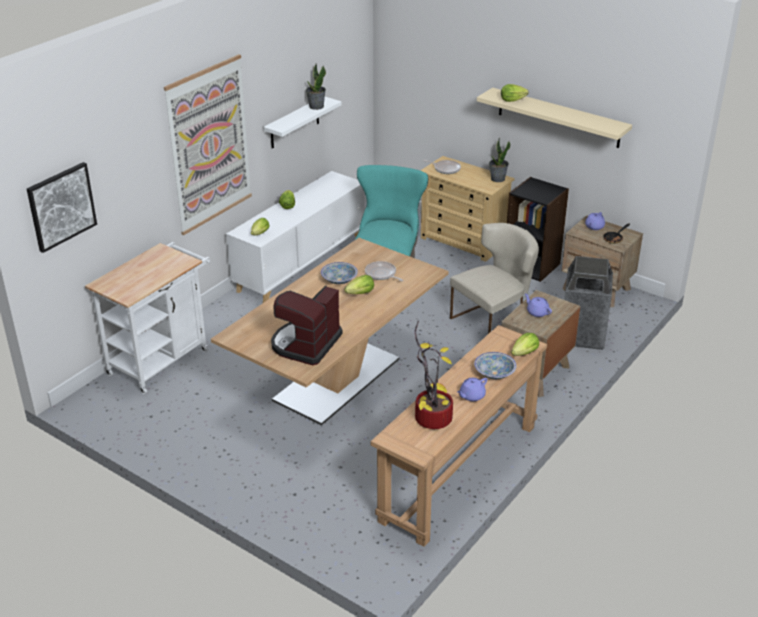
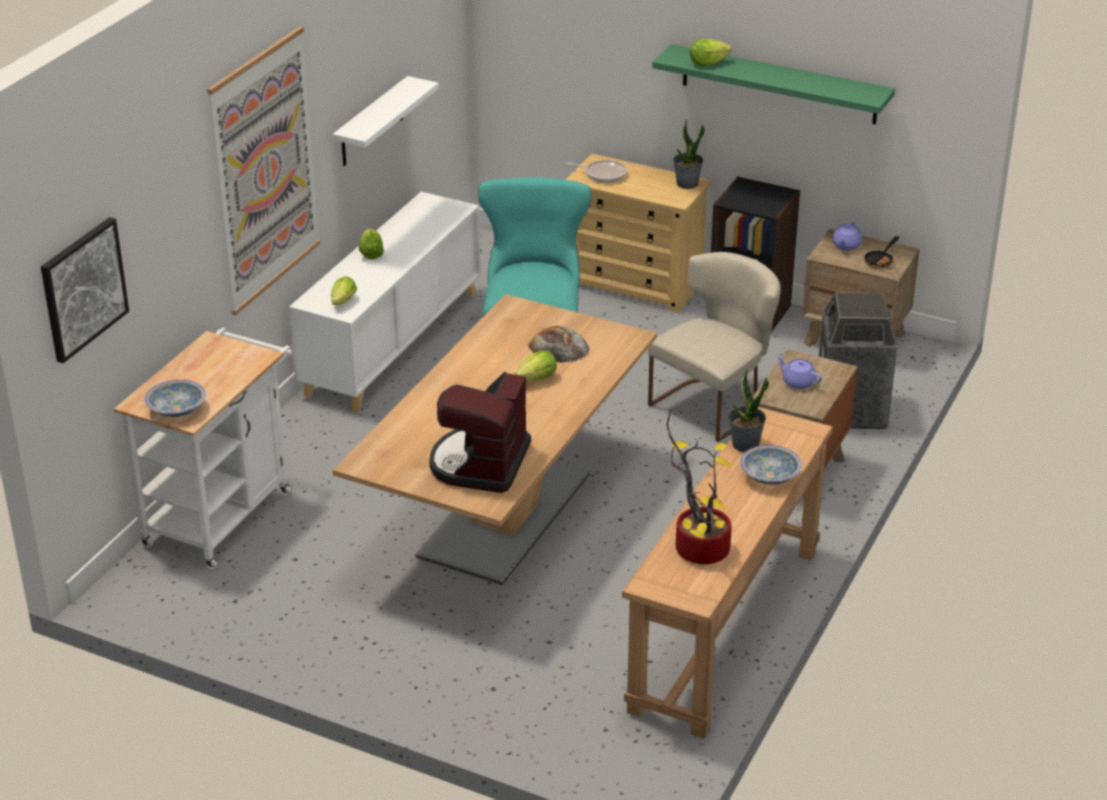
camera: 10 degrees left, 0 degrees up
(316, 106) = (403, 94): potted plant -> potted plant (745, 444)
(339, 280) = (497, 362): bowl -> bowl (177, 409)
(381, 274) = (558, 347): frying pan -> bread
(471, 396) = (747, 512): purple teapot -> none
(524, 353) = (804, 443): lettuce -> none
(558, 118) = (779, 84): beige shelf -> green shelf

